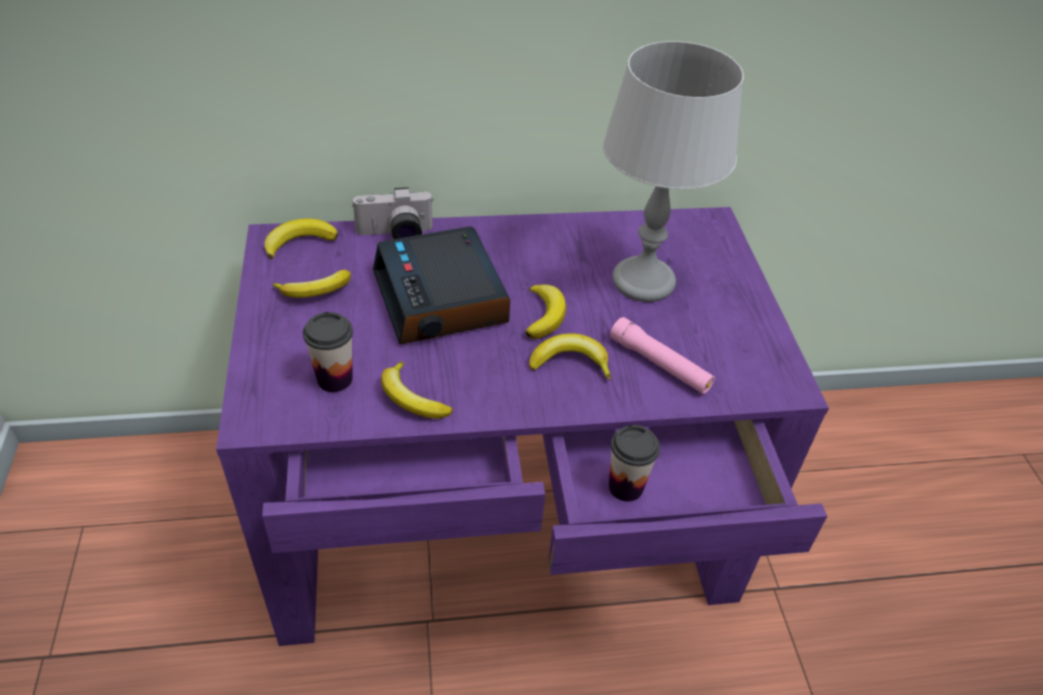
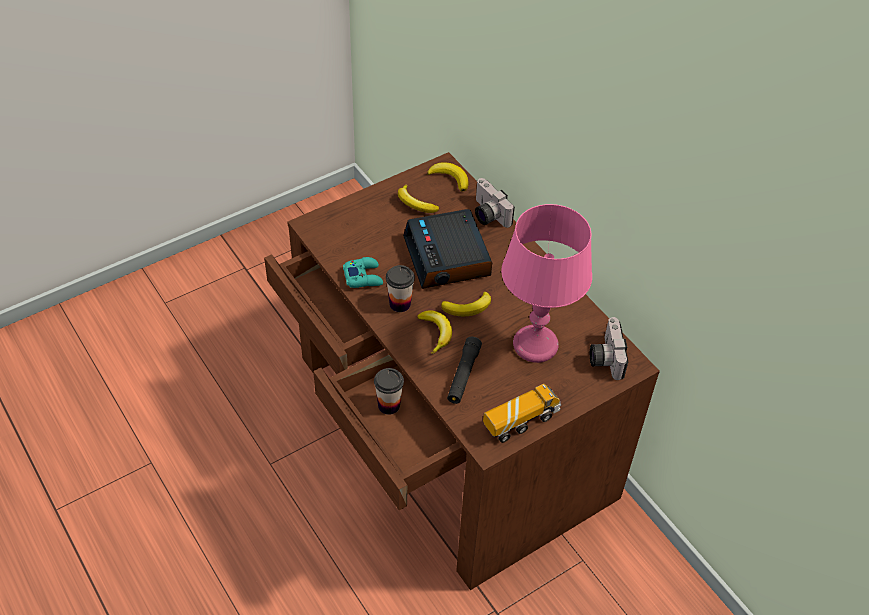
camera: 65 degrees right, 5 degrees up
(334, 379) = (357, 241): cup -> cup (400, 304)
(411, 399) = (363, 276): banana -> turquoise game controller
(442, 298) = (448, 257): alarm clock -> alarm clock turned 60 degrees counterclockwise
(509, 535) = (440, 436): purple desk -> brown desk
(643, 281) = (536, 345): grey table lamp -> pink table lamp
(660, 364) = (463, 375): pink flashlight -> black flashlight
(691, 236) = (604, 357): none -> camera
(761, 341) = (521, 421): none -> toy truck

